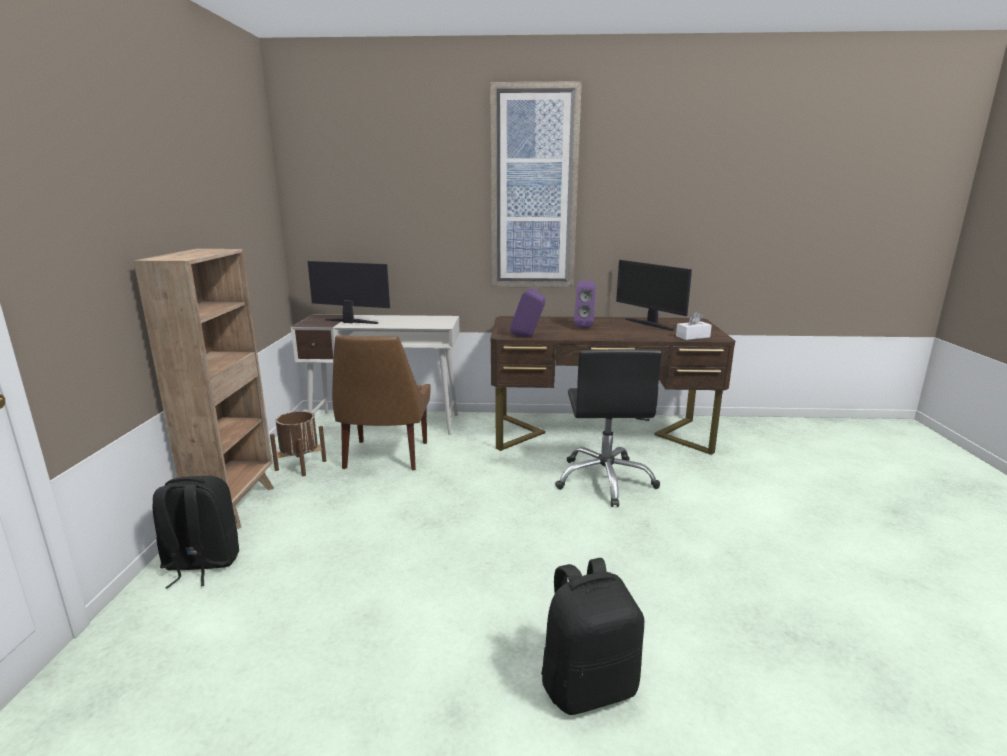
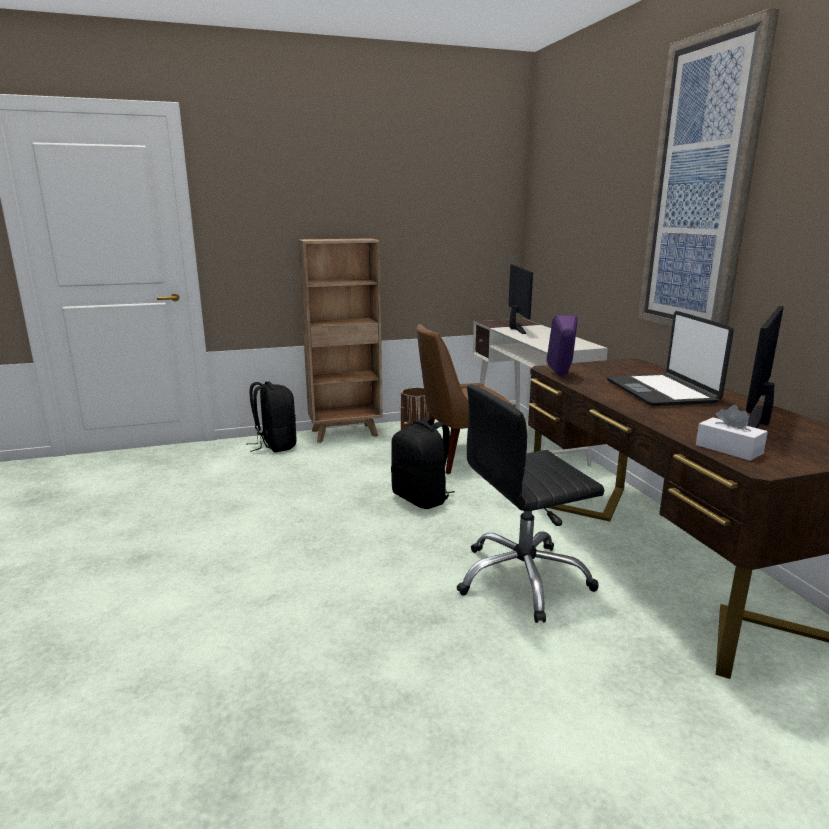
camera: 70 degrees right, 0 degrees up
(584, 326) = (662, 391): purple speaker -> laptop
(588, 685) = (163, 610): black backpack -> black backpack (422, 498)

